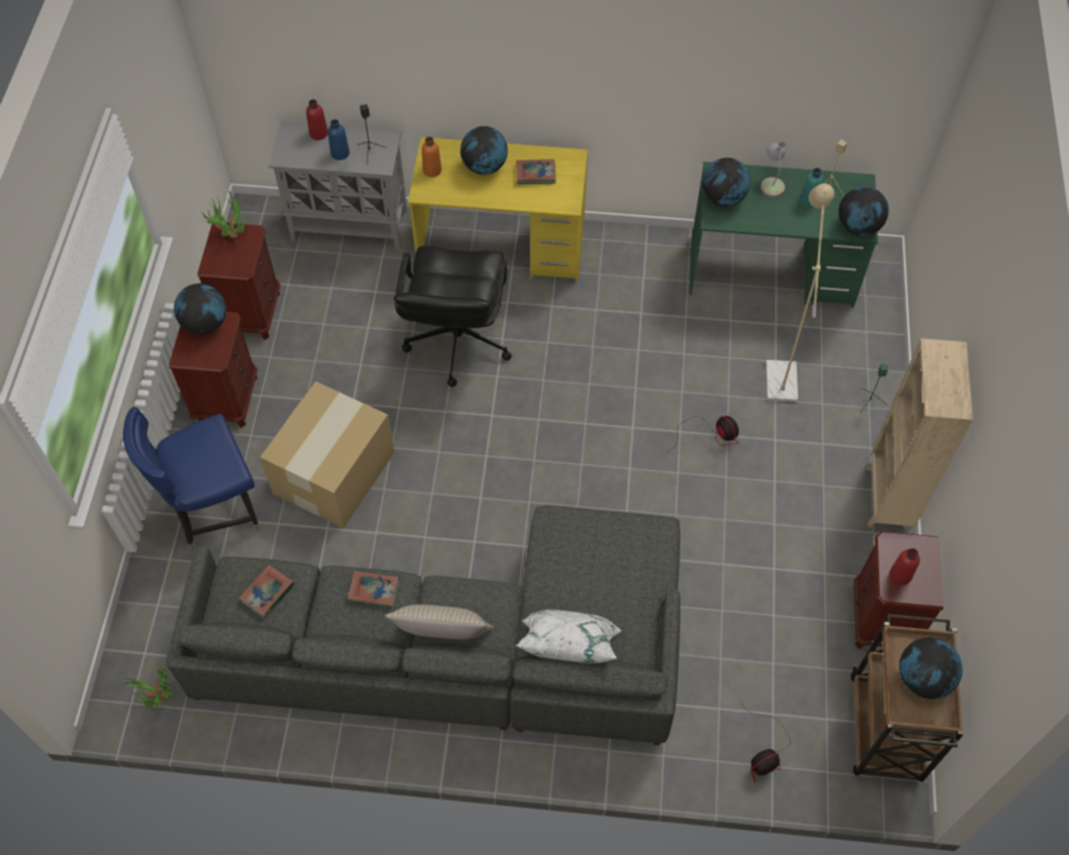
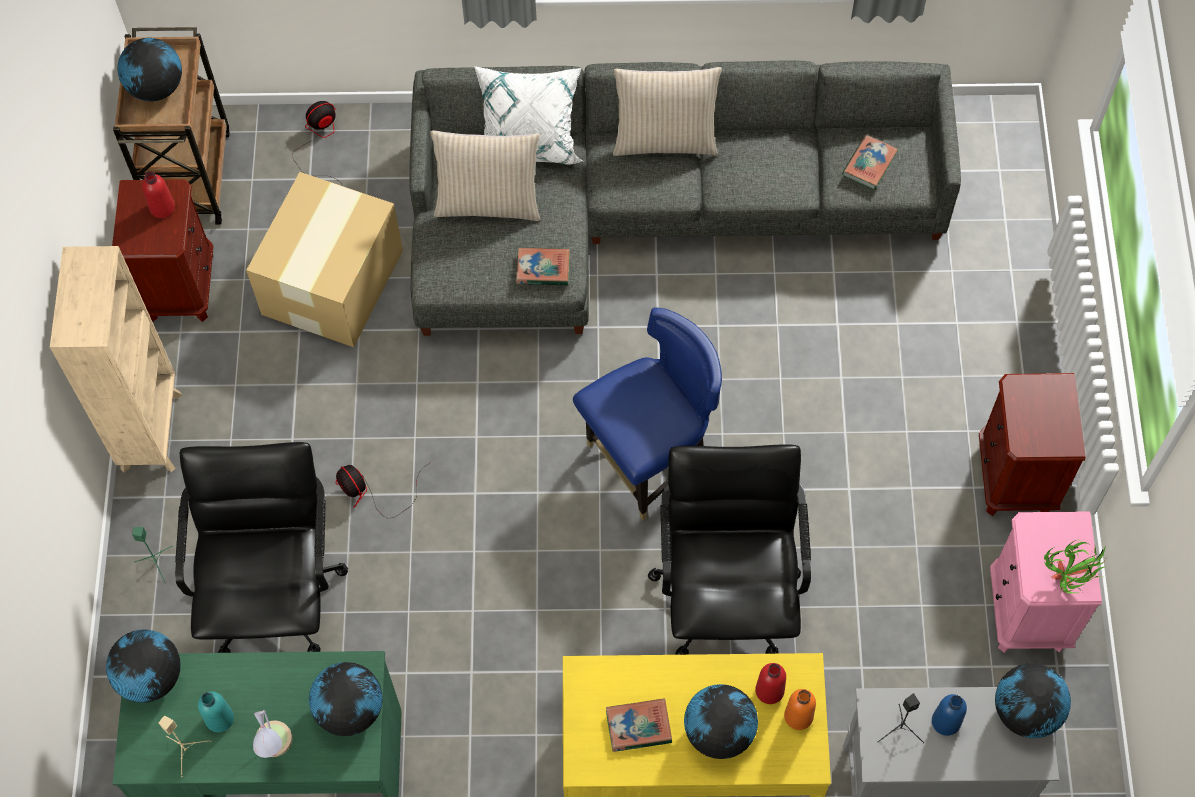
camera: 175 degrees right, 5 degrees up
(159, 701) = (964, 126): potted plant -> none
(205, 323) = (1049, 436): globe -> globe (1026, 712)
(214, 511) = (979, 330): blue chair -> blue chair (650, 461)
(251, 313) = (1027, 611): brown nightstand -> pink nightstand
(318, 133) = (990, 758): red bottle -> red bottle (769, 690)
(332, 473) = (849, 391): cardboard box -> cardboard box (334, 281)
(374, 590) = (752, 179): book -> book (543, 269)
(609, 592) = (488, 203): none -> beige pillow
(780, 373) = (274, 594): beige floor lamp -> black office chair

